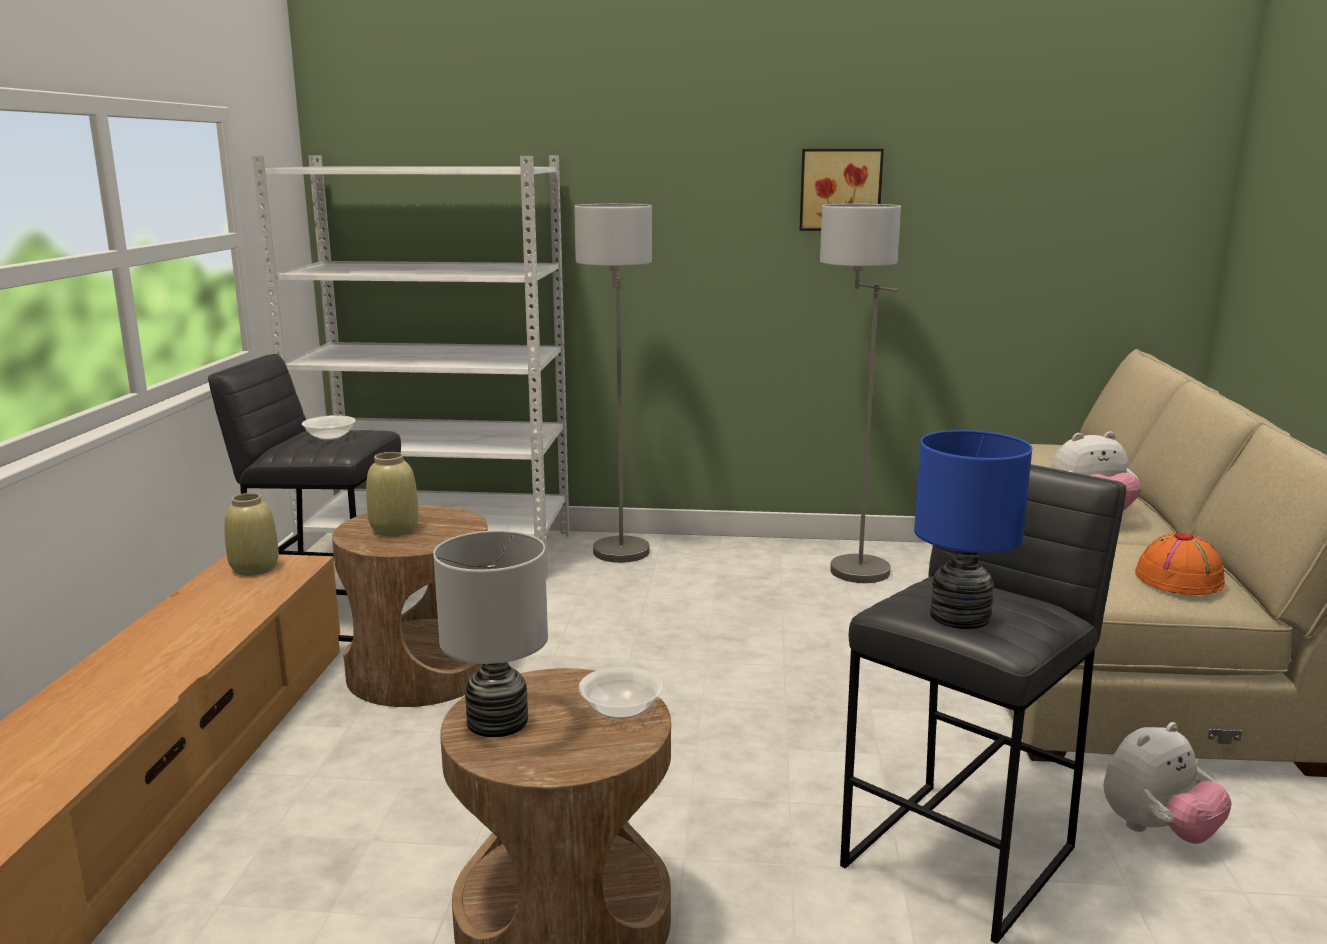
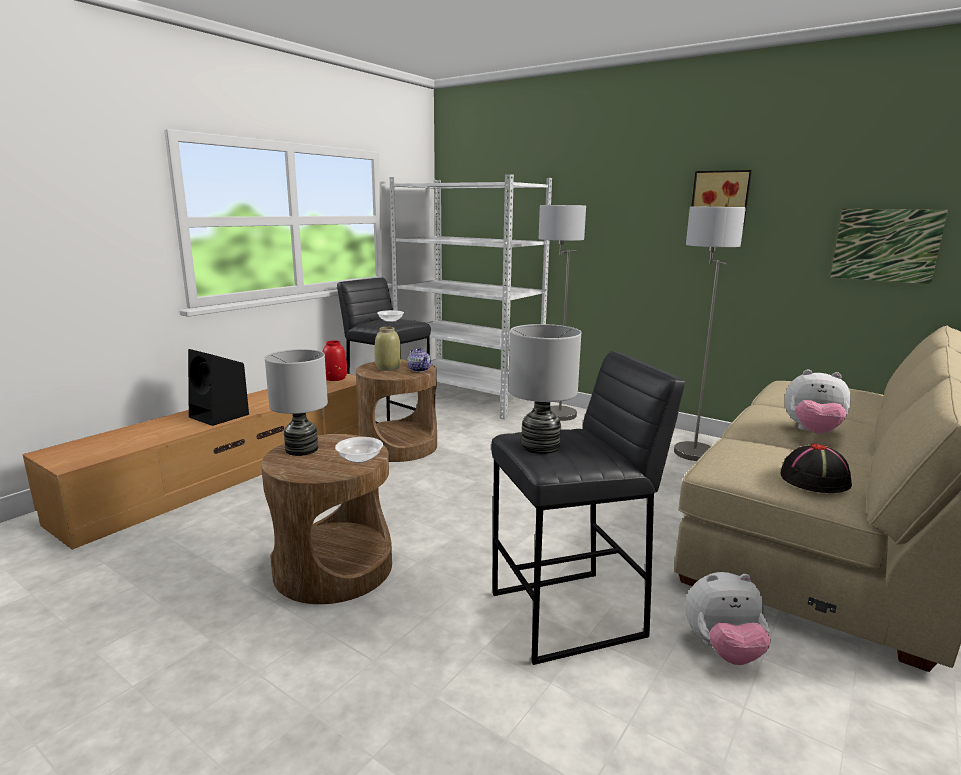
camera: 30 degrees right, 0 degrees up
(123, 702) = (220, 416): none -> black speaker
(254, 568) = (335, 378): beige vase -> red vase
(455, 522) = (419, 369): none -> teapot
(960, 617) = (541, 446): blue table lamp -> grey table lamp
(1058, 250) = (885, 245): none -> picture
(1179, 579) = (815, 479): orange hat -> black hat

